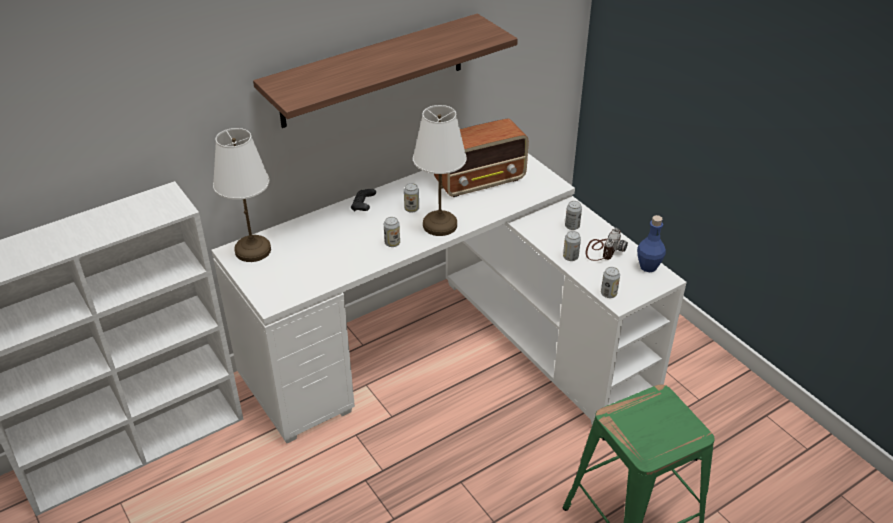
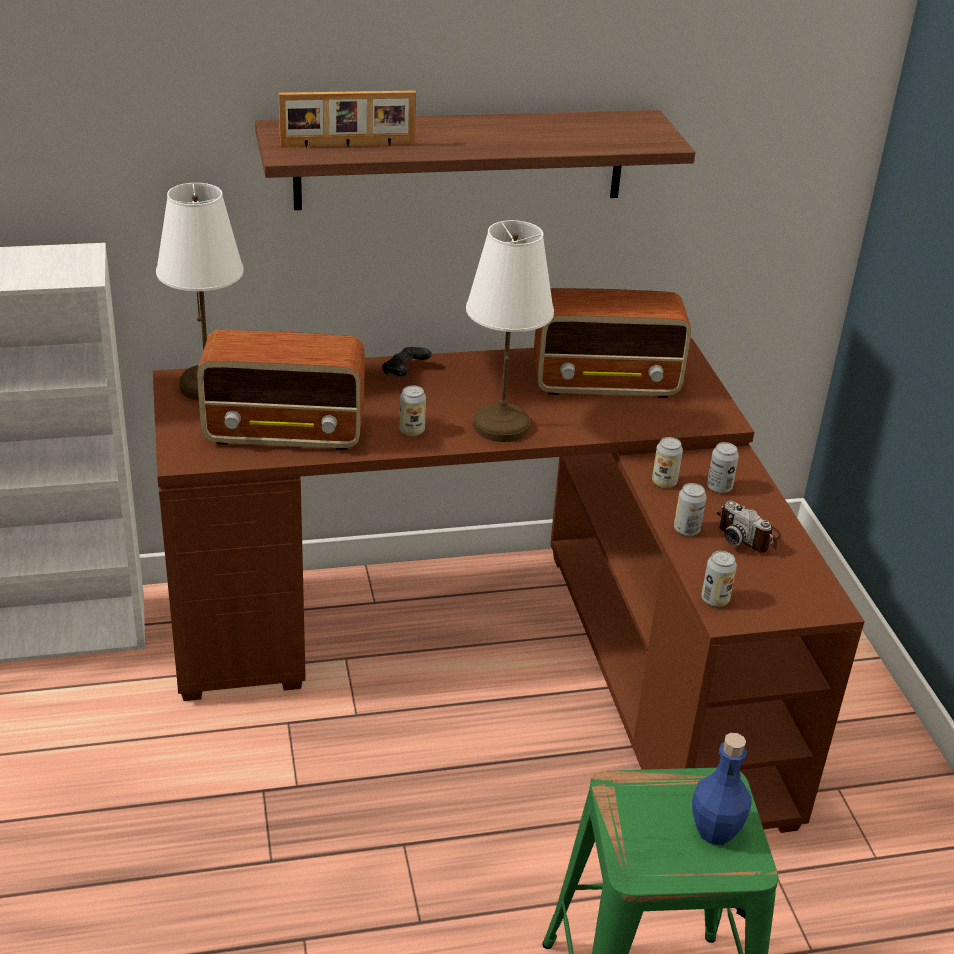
camera: 20 degrees right, 5 degrees down
(321, 267) = (286, 433): none -> radio
(324, 84) = (348, 145): none -> picture frame
(411, 209) = (474, 394): can -> can (664, 482)
(451, 349) = (503, 650): white desk -> brown desk
(603, 250) = (748, 534): camera -> camera turned 90 degrees clockwise
(648, 266) = (810, 580): blue bottle -> blue bottle (715, 831)

